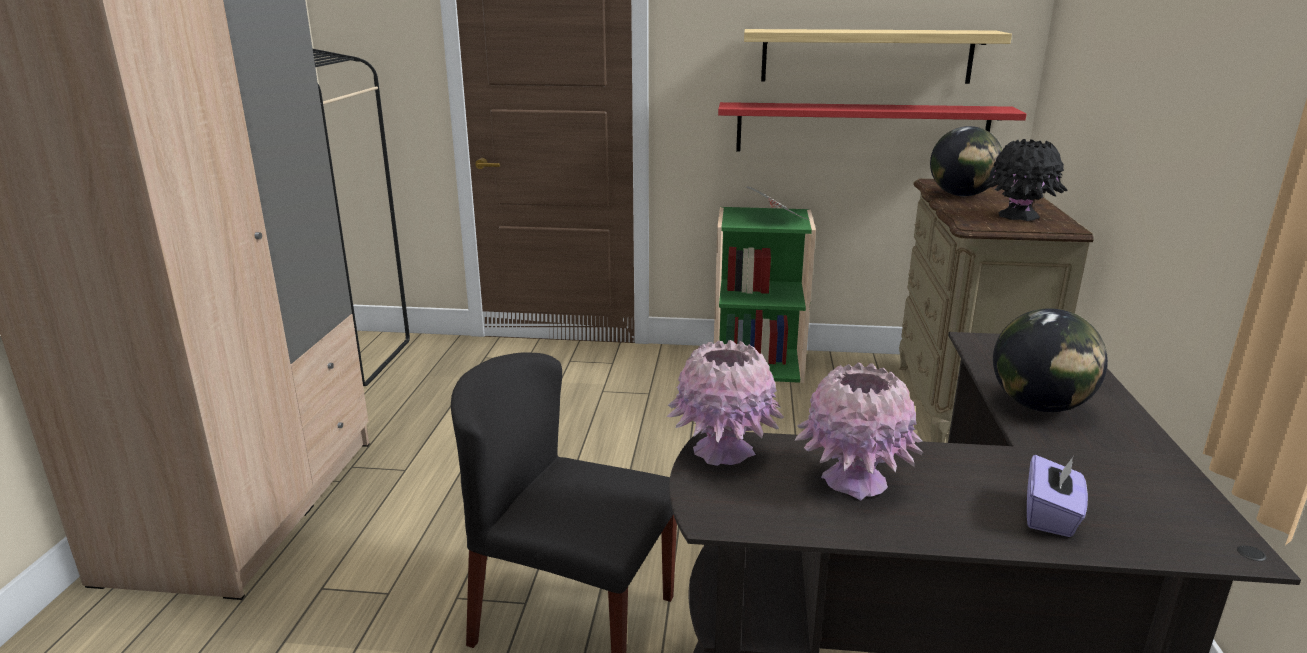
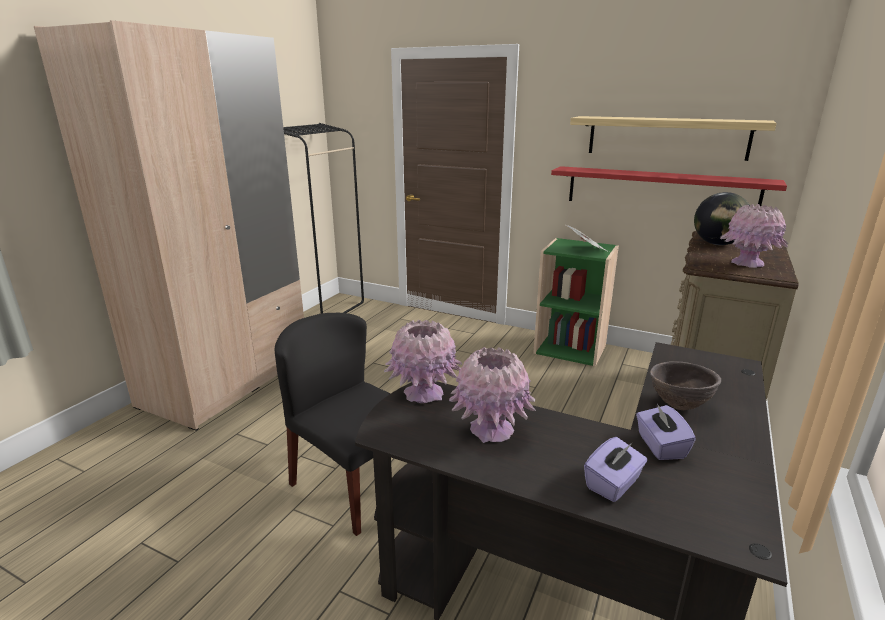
camera: 20 degrees right, 0 degrees up
(1019, 216) = (748, 263): black vase -> pink vase
(1039, 406) = (678, 405): globe -> brown bowl
(1061, 459) = (660, 446): none -> purple tissue box

